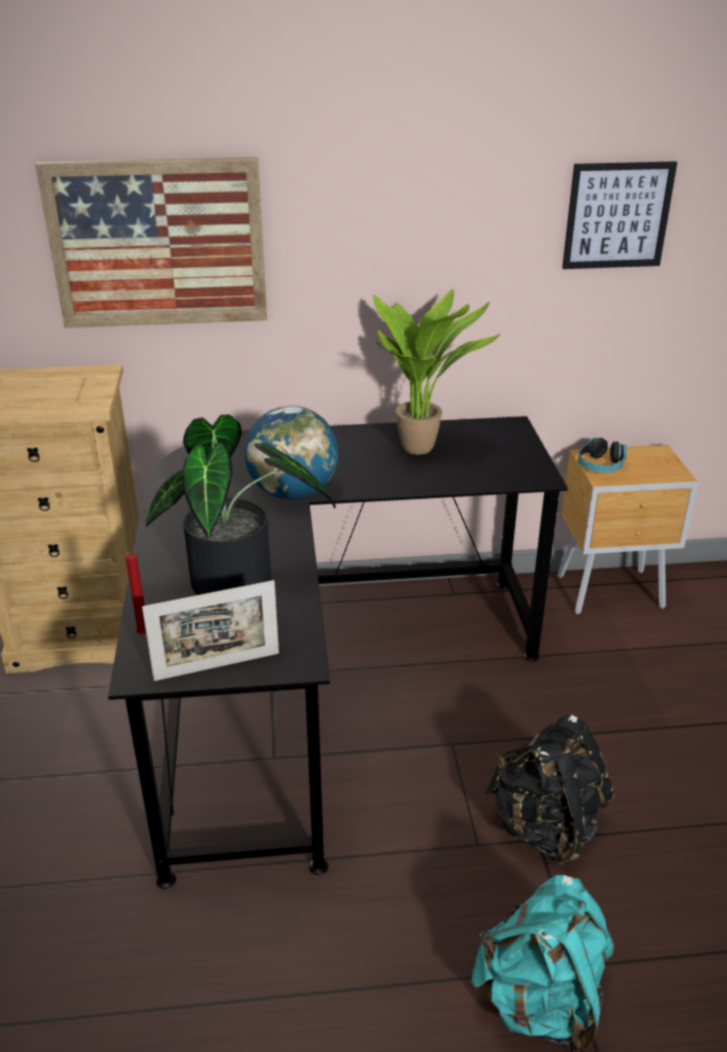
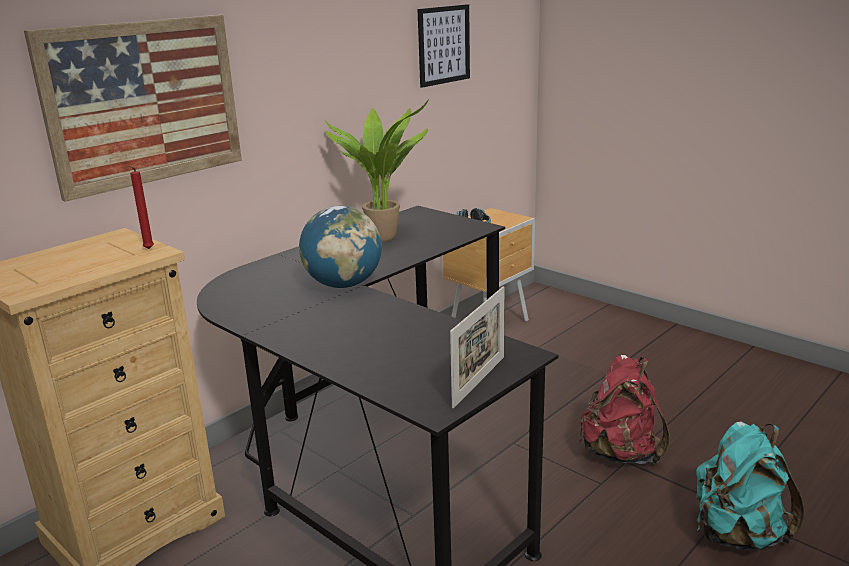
camera: 40 degrees left, 10 degrees down
(141, 635) = (392, 392): red candle -> red candle (148, 249)
(240, 585) = (406, 339): potted plant -> none
(545, 827) = (620, 453): black backpack -> red backpack

